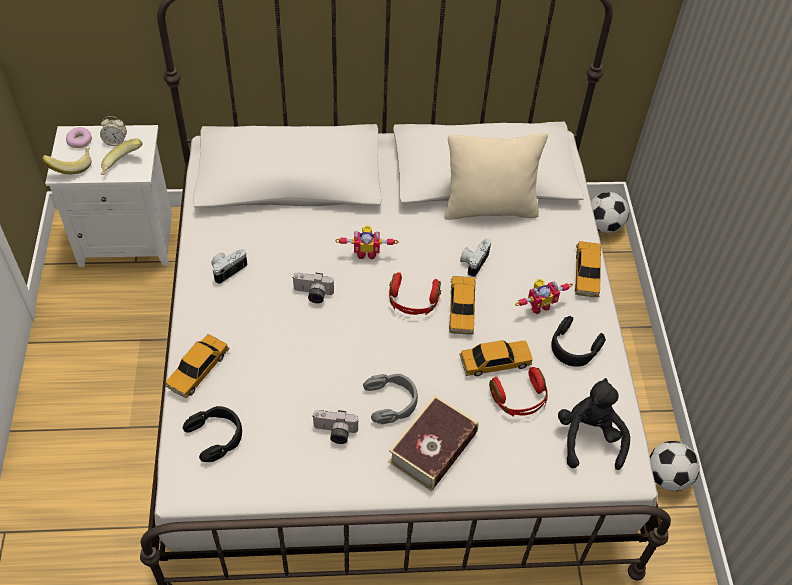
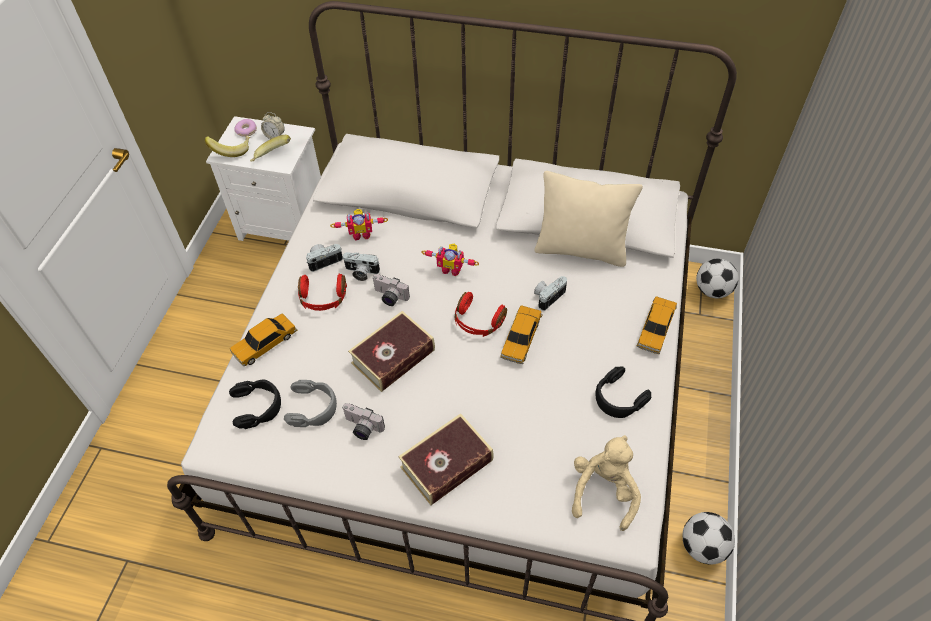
camera: 20 degrees right, 0 degrees up
(273, 274) = (361, 272): none -> camera
(340, 354) = (393, 357): none -> book
(391, 401) = (424, 411): grey headphones -> grey headphones (313, 407)
(495, 362) = (535, 395): toy car -> none
(519, 399) = (547, 436): red headphones -> red headphones (323, 298)
(538, 305) = (597, 350): toy robot -> toy robot (361, 234)
(589, 437) = (604, 491): black plush toy -> beige plush toy

